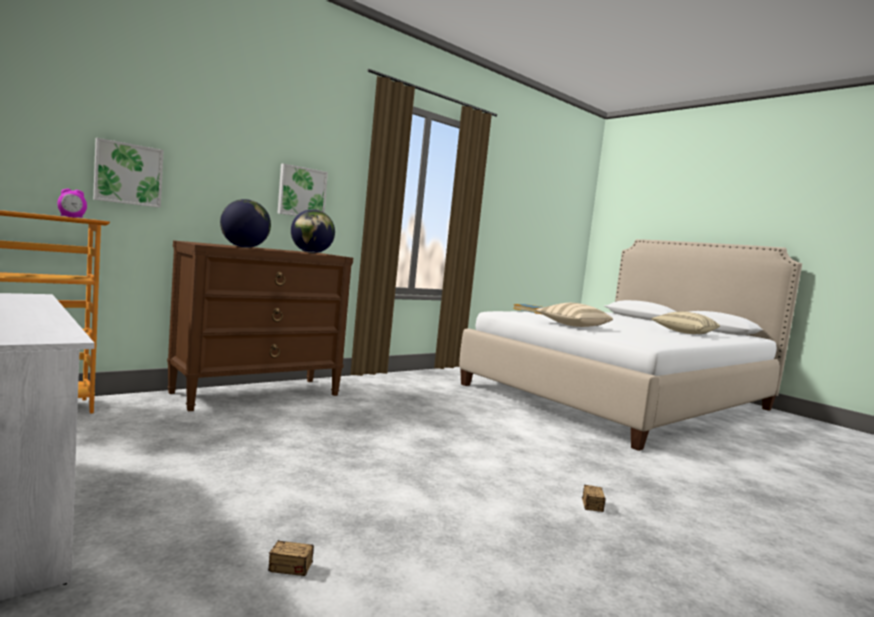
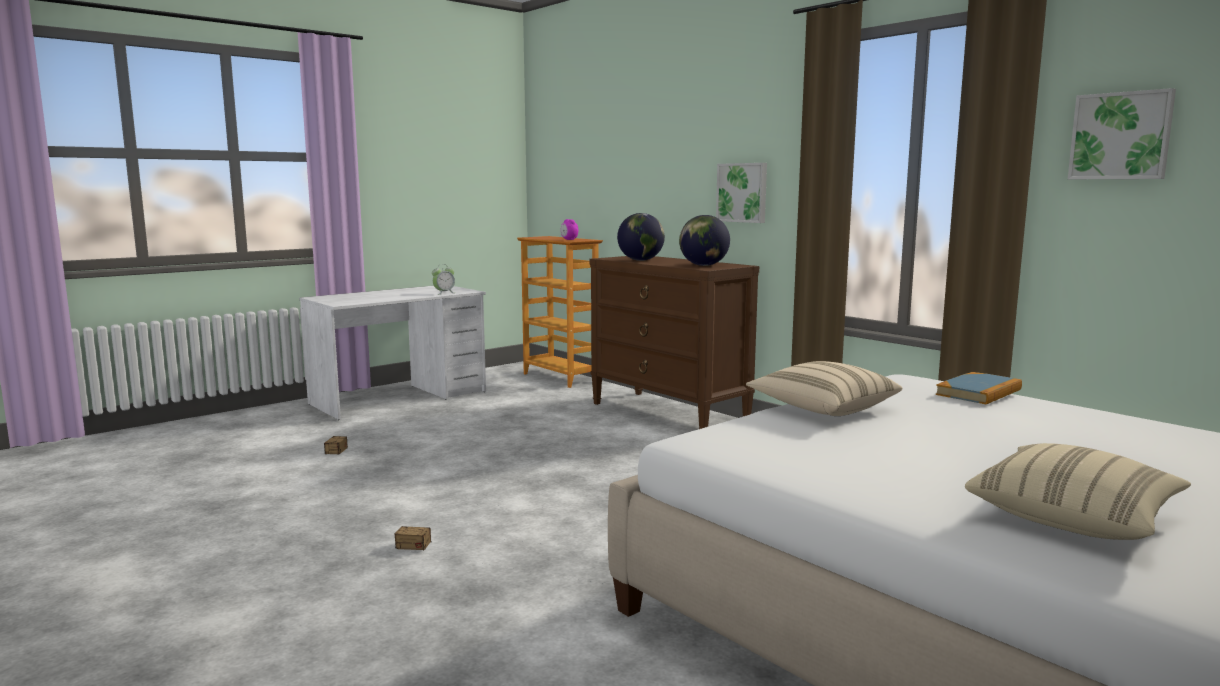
camera: 90 degrees right, 5 degrees up
(26, 301) = (444, 293): none -> alarm clock
(128, 174) = (620, 200): picture -> picture (1121, 136)

